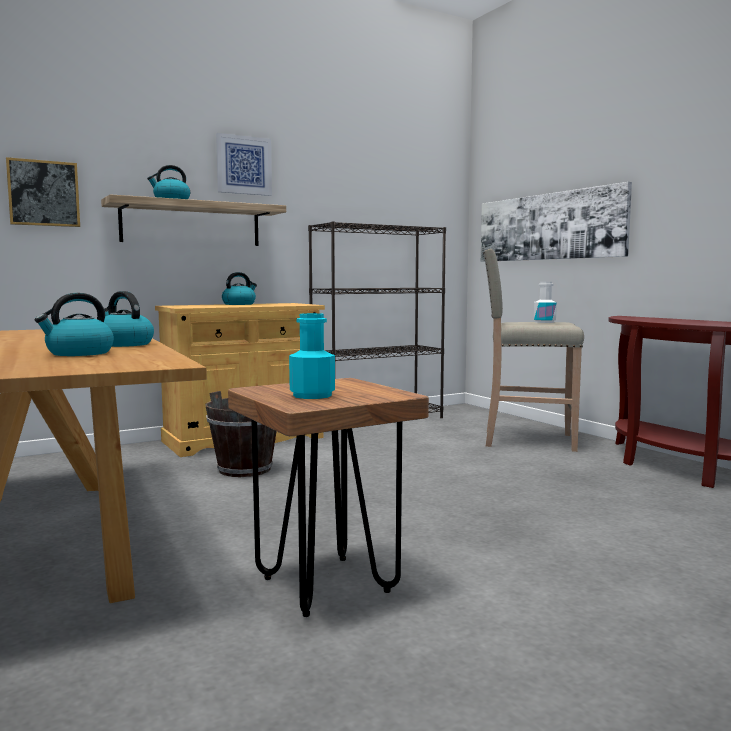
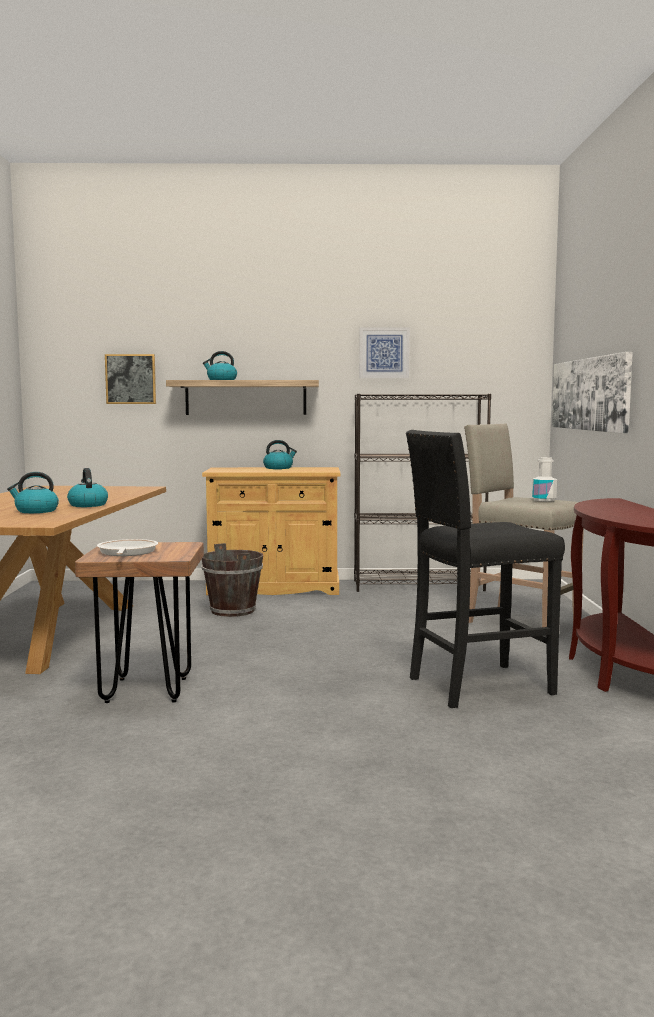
camera: 30 degrees right, 0 degrees up
(243, 165) = (294, 343): picture -> picture (384, 353)
(312, 395) = (126, 552): turquoise bottle -> frying pan
(621, 503) = (477, 686): none -> black stool

